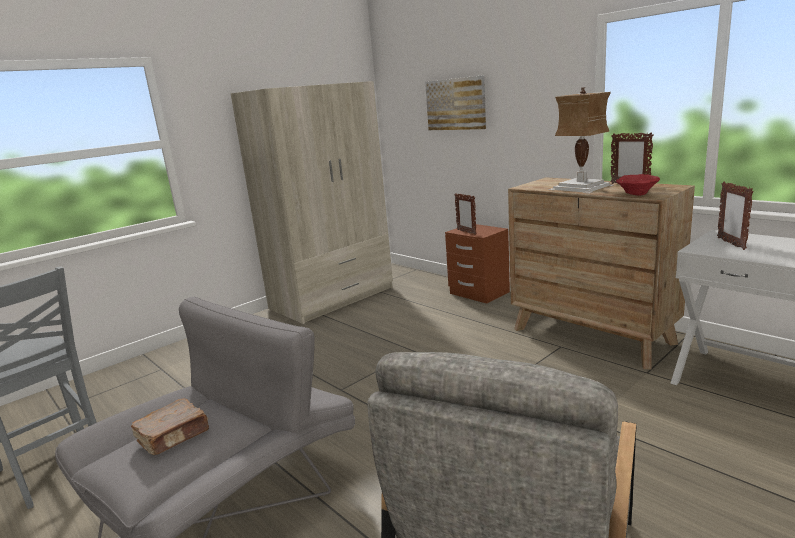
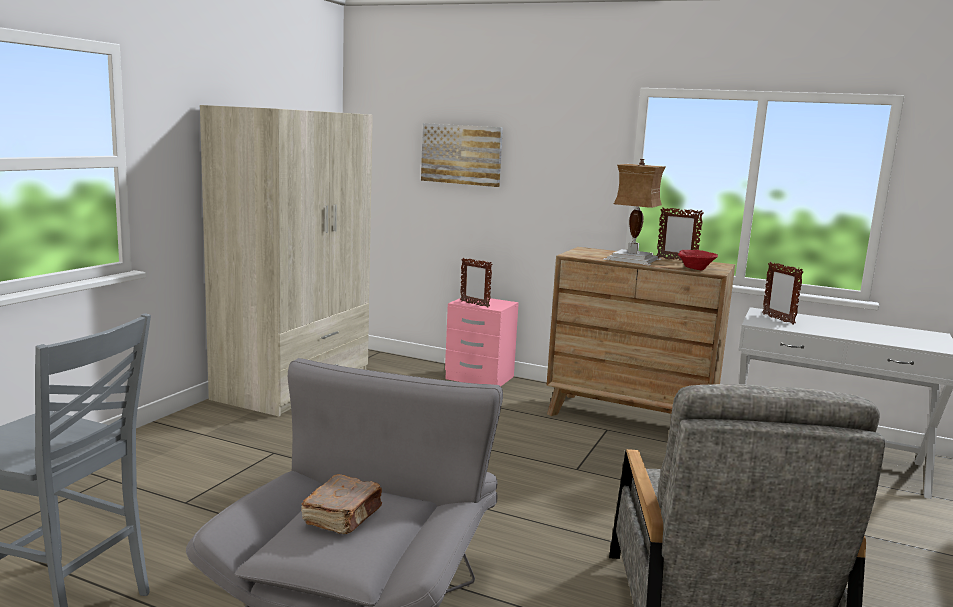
camera: 25 degrees left, 5 degrees down
(479, 293) = (479, 378): brown nightstand -> pink nightstand

